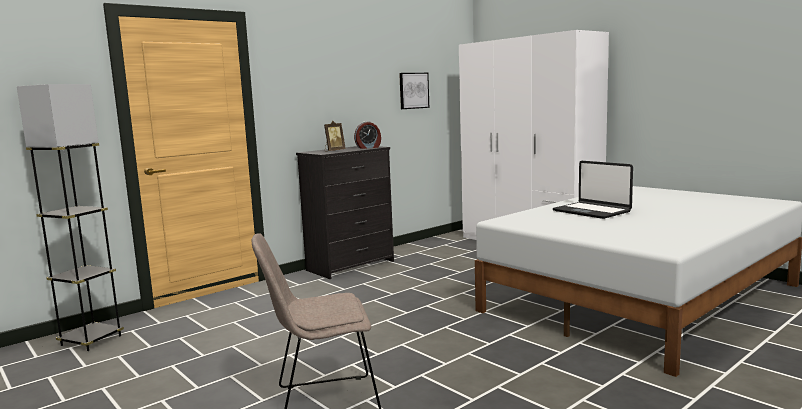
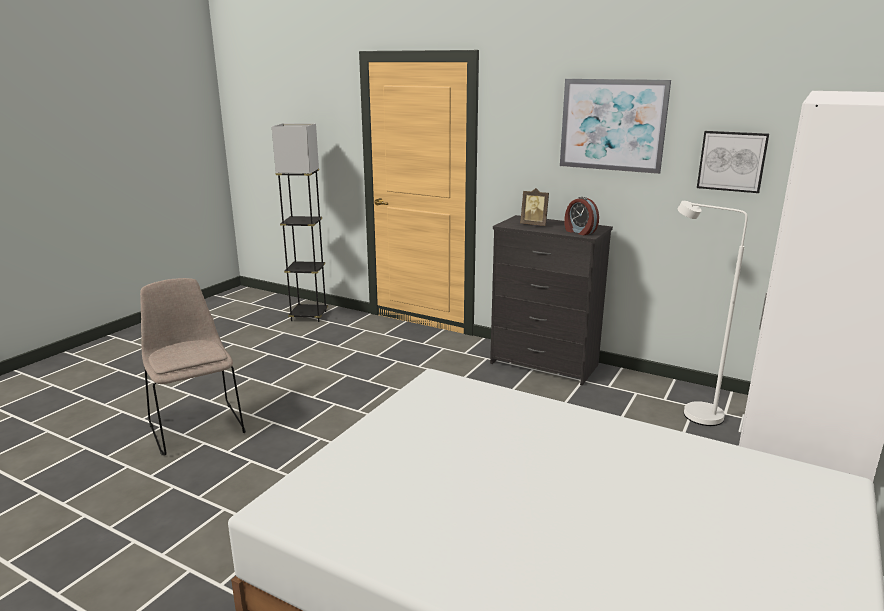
camera: 70 degrees right, 10 degrees up
(351, 72) = (612, 125): none -> picture
(451, 246) = (692, 412): none -> white floor lamp
(592, 211) = (532, 444): laptop -> none

